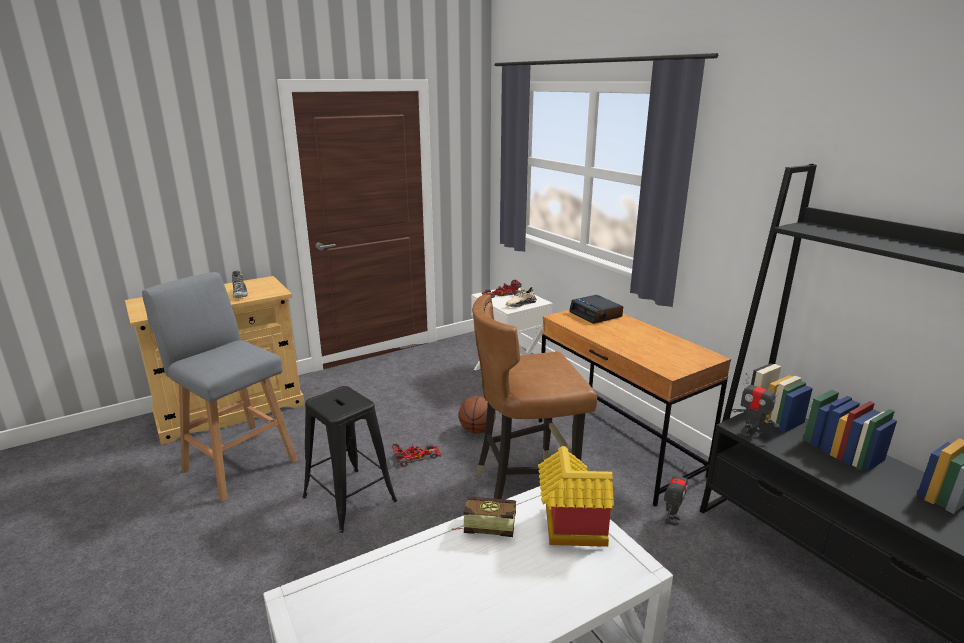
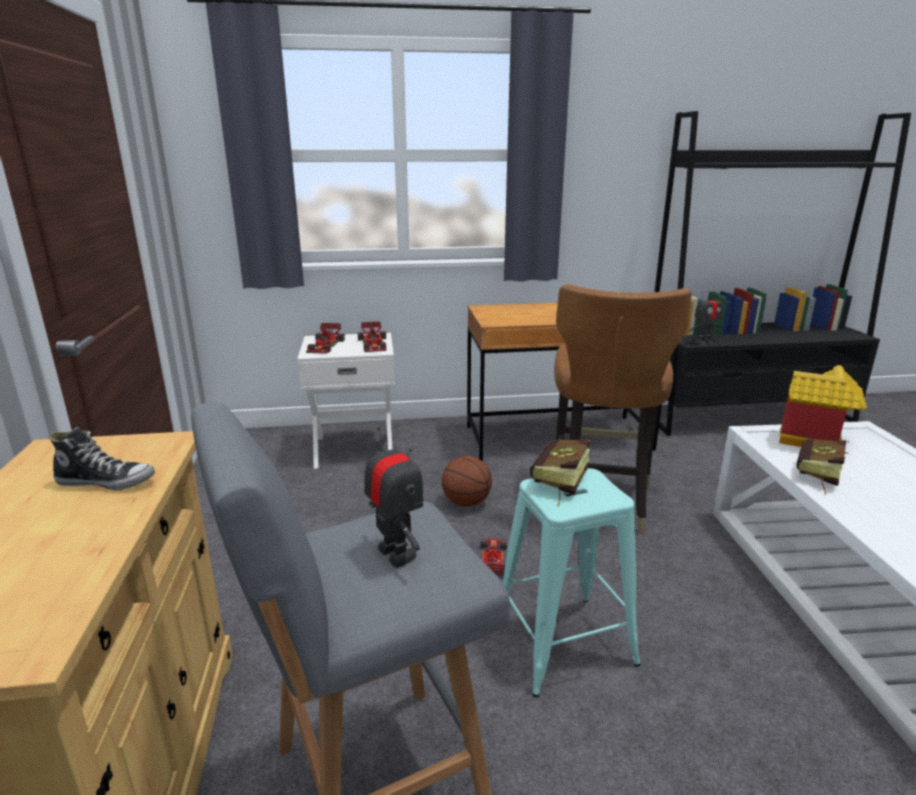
camera: 65 degrees left, 0 degrees up
(344, 395) = (558, 485): none -> book
(349, 499) = (563, 643): black stool -> turquoise stool
(520, 304) = (373, 344): beige shoe -> toy car
(596, 314) = (502, 311): alarm clock -> none
(671, 519) = (674, 449): toy robot -> toy robot (396, 553)

